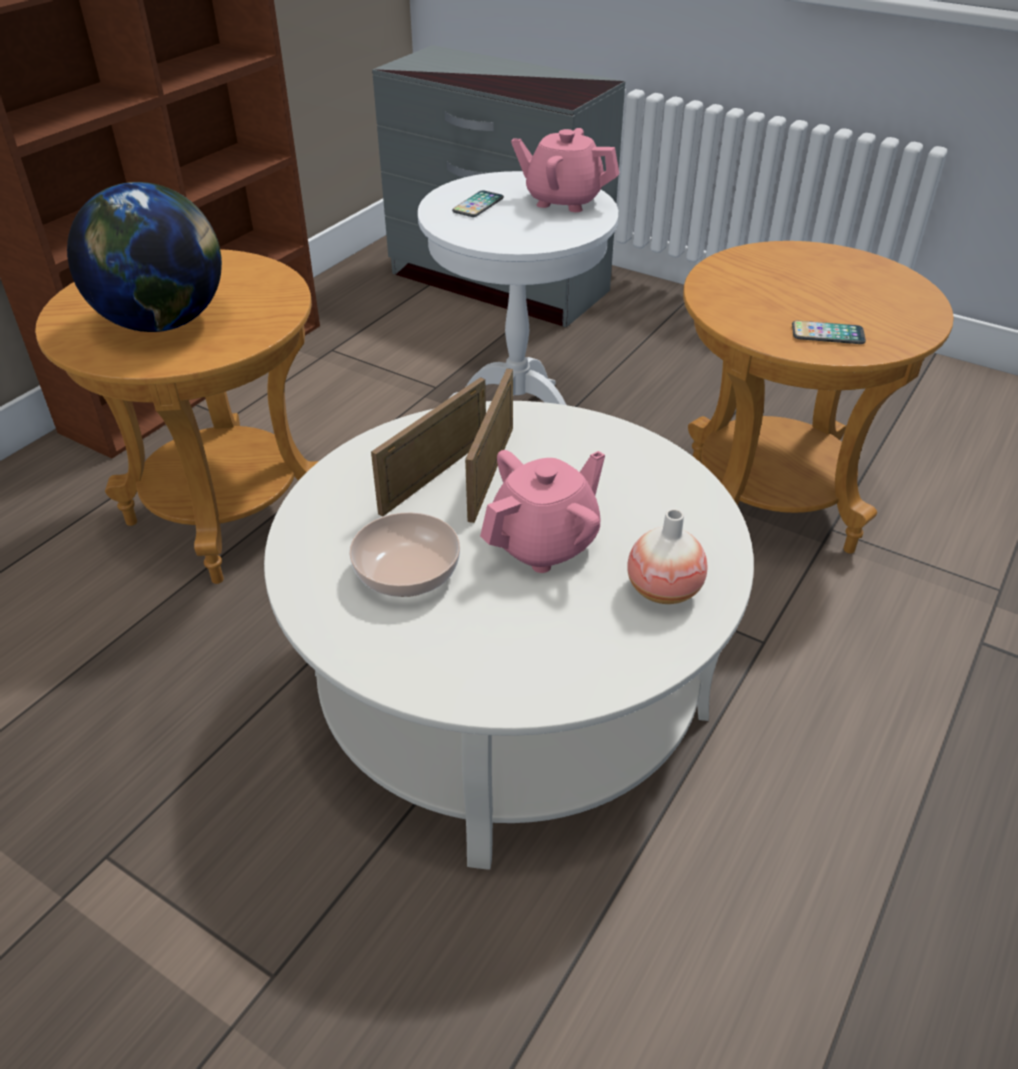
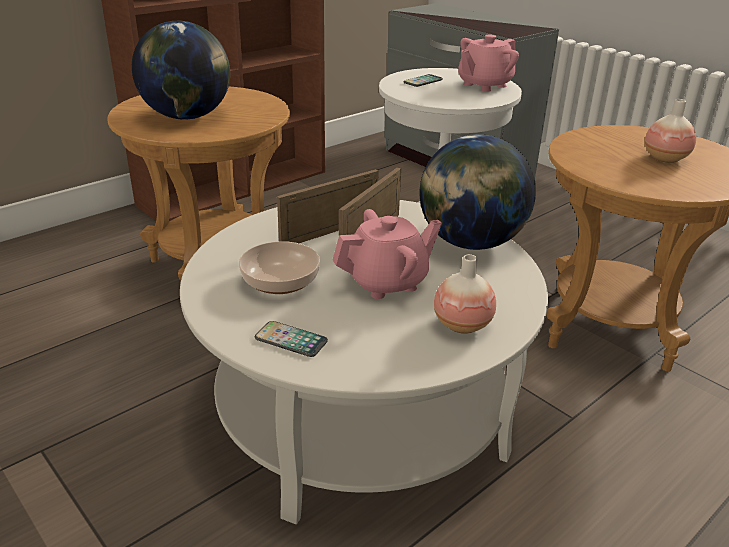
camera: 15 degrees right, 10 degrees down
(563, 200) = (484, 85): pink teapot -> pink teapot turned 75 degrees counterclockwise
(622, 457) = (470, 243): none -> globe
(827, 334) = (650, 179): phone -> phone (291, 340)
(831, 295) = (665, 159): none -> vase

